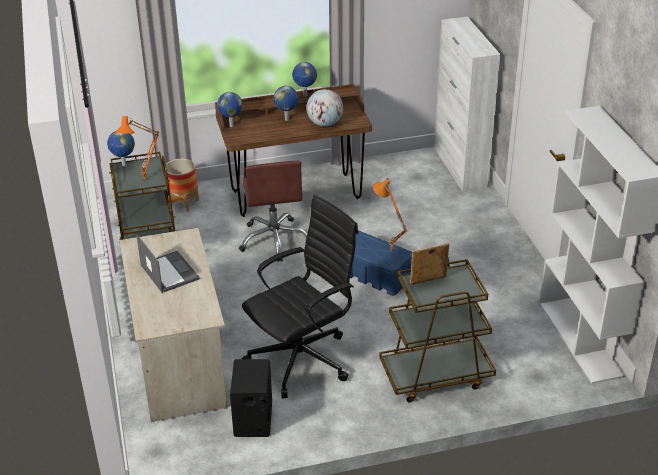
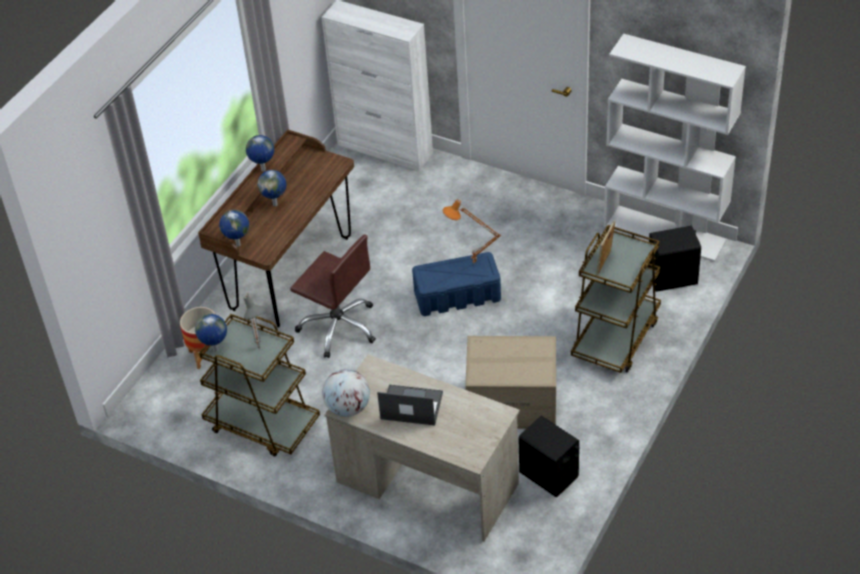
camera: 45 degrees left, 10 degrees up
(146, 180) = (260, 348): orange table lamp -> grey table lamp
(302, 359) = (512, 402): black office chair -> cardboard box
(324, 124) = (314, 186): globe -> globe (348, 408)
(540, 370) = (672, 277): none -> black speaker

